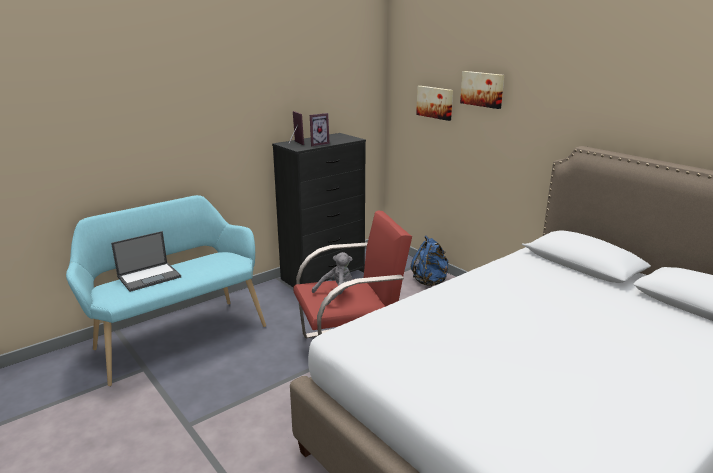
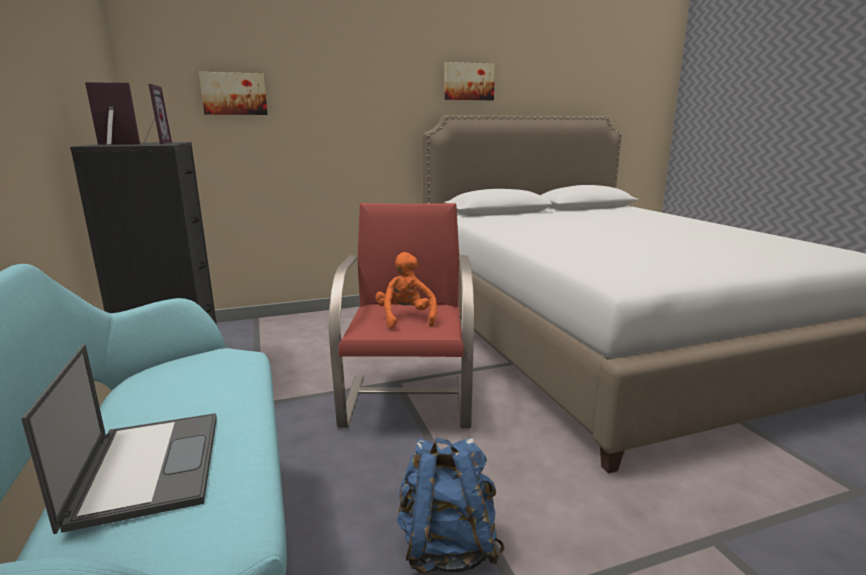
camera: 70 degrees left, 5 degrees down
(336, 294) = (406, 318): grey plush toy -> orange plush toy
(430, 281) = (303, 324): blue backpack -> blue backpack (447, 546)
(482, 89) = (311, 69): picture -> picture (468, 81)

